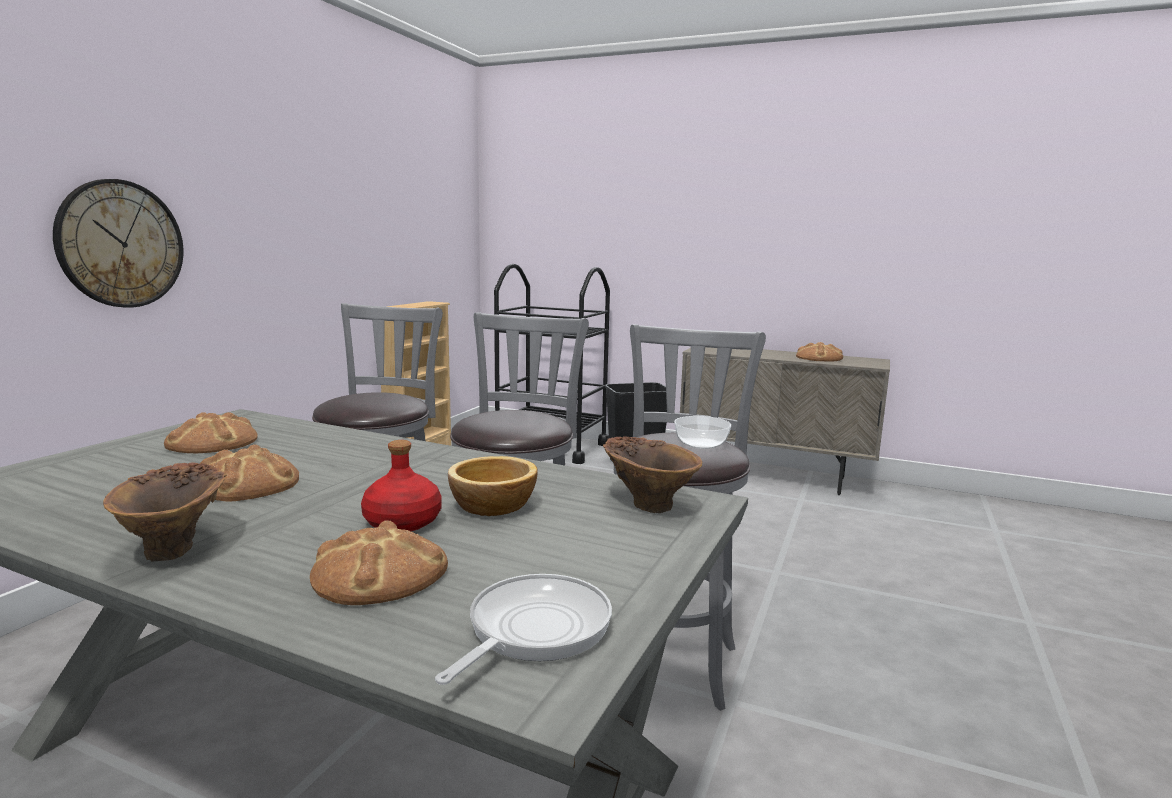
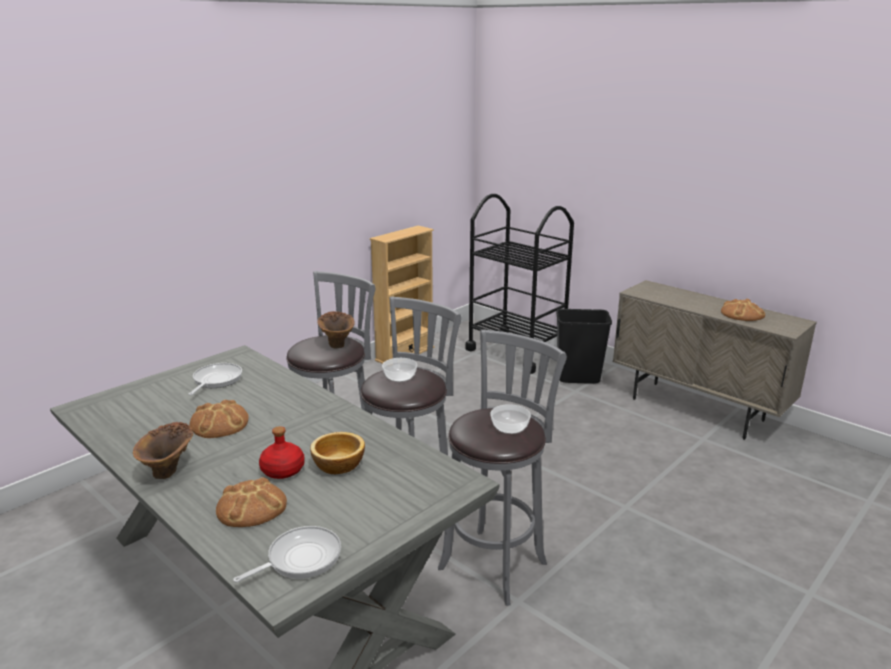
camera: 20 degrees right, 10 degrees up
(121, 244) = (180, 225): wall clock -> none
(212, 442) = (216, 380): bread -> frying pan
(506, 416) = (400, 377): none -> bowl
(648, 503) = (430, 478): brown vase -> brown vase (337, 343)

